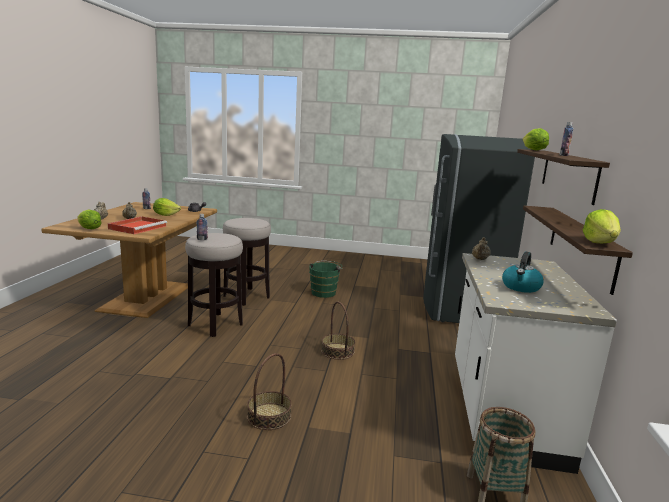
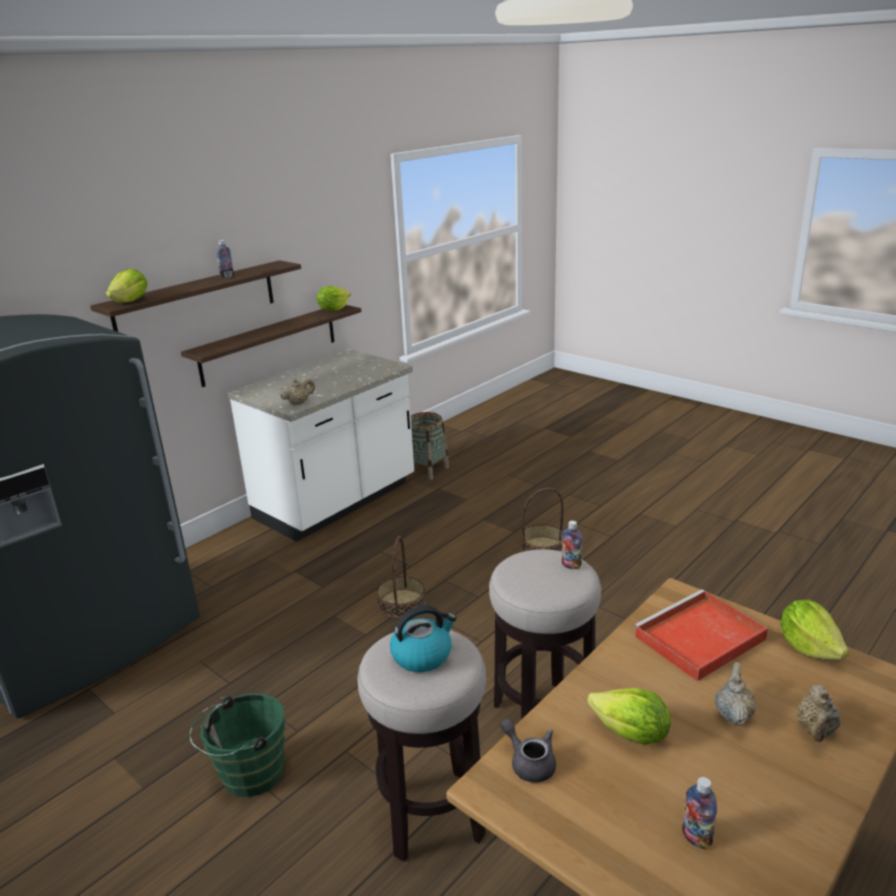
camera: 145 degrees left, 10 degrees up
(521, 287) = (348, 373): kettle -> kettle (422, 655)

